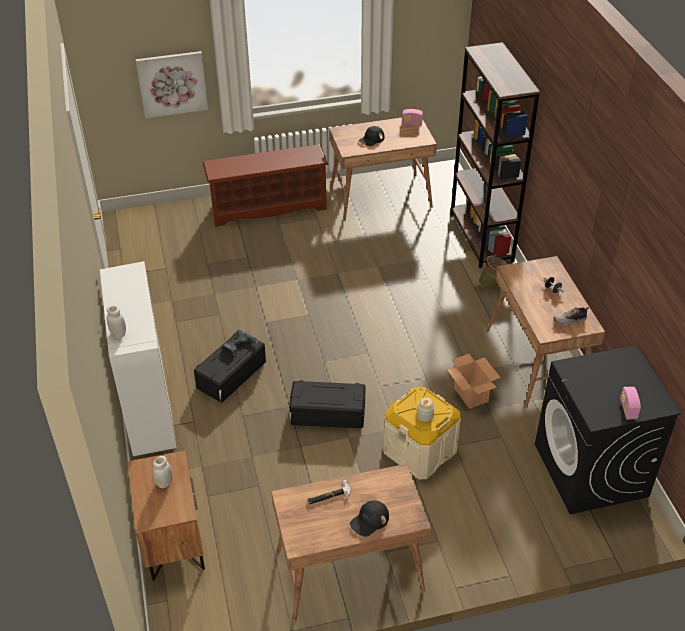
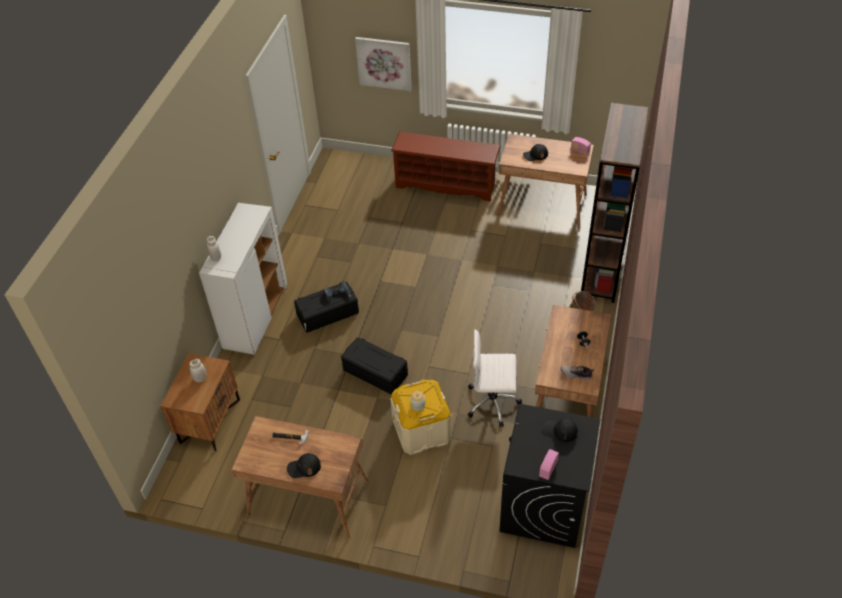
camera: 30 degrees right, 5 degrees up
(470, 394) = (493, 402): cardboard box -> white office chair
(610, 370) = (560, 430): none -> black cap

